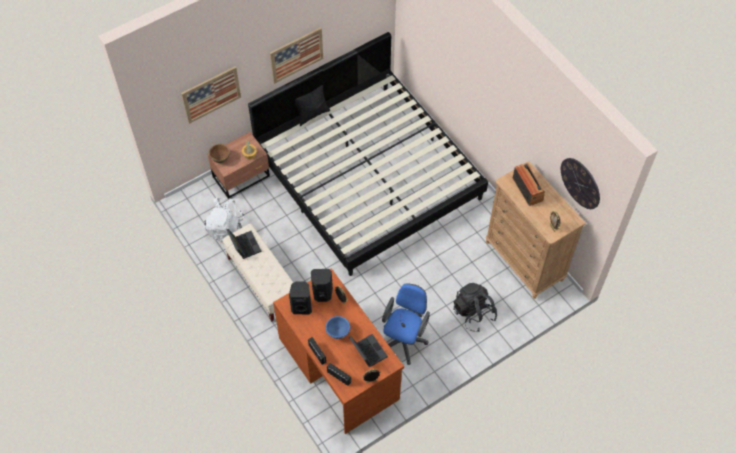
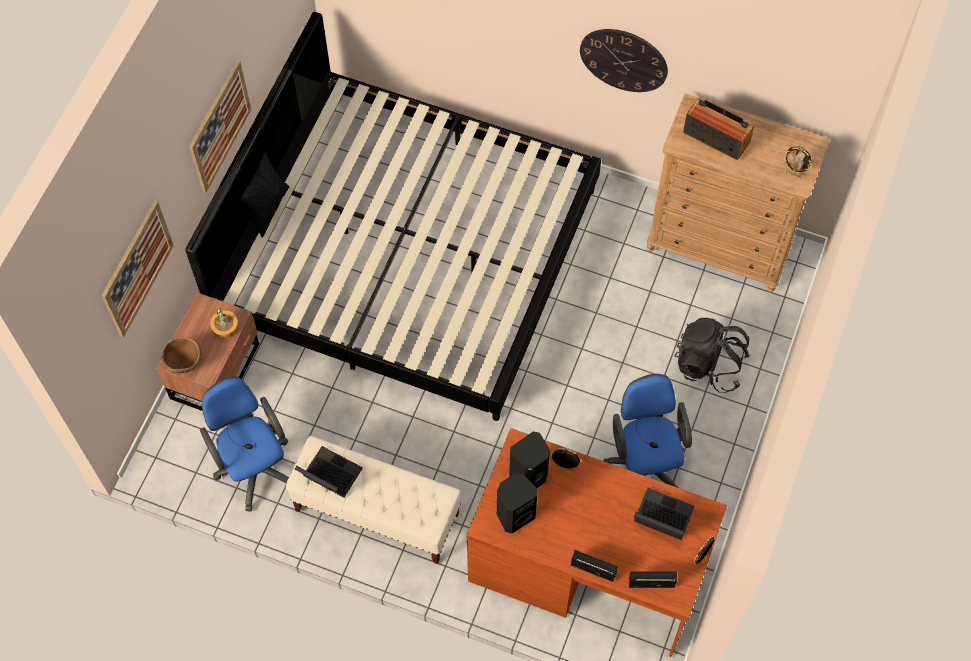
camera: 35 degrees left, 5 degrees up
(225, 228) = (254, 465): white backpack -> blue office chair
(338, 332) = (597, 518): blue bowl -> none
(580, 183) = (805, 84): wall clock -> wall clock (624, 60)

